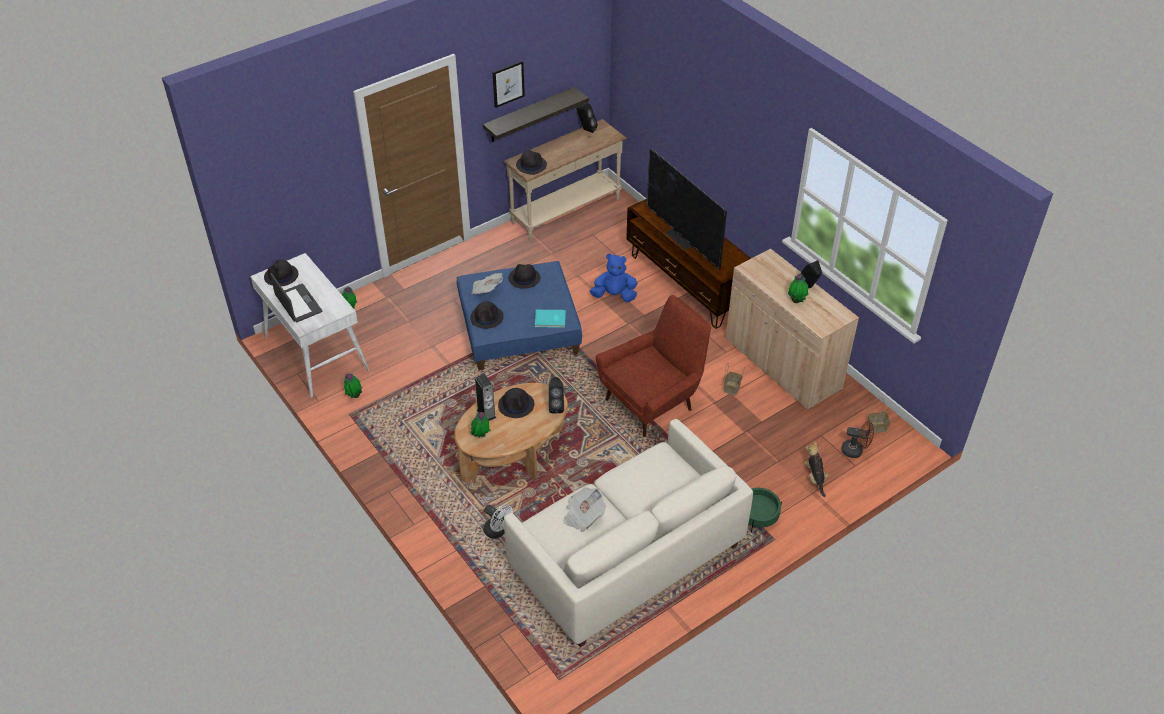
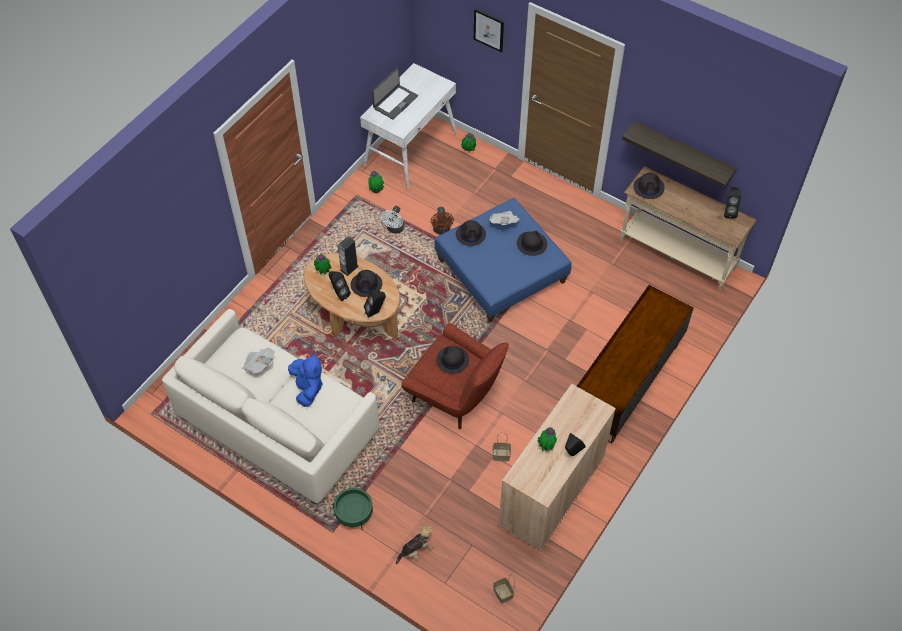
camera: 70 degrees right, 10 degrees up
(281, 276) = (421, 80): black hat -> black hat (452, 360)
(498, 531) = (274, 330): white fan -> white fan (394, 229)
(508, 83) = (668, 109): picture -> picture (489, 30)
(517, 430) = (339, 294): none -> black speaker
(550, 320) = (488, 279): turquoise book -> none
(614, 295) = (579, 328): blue plush toy -> blue plush toy (307, 388)
(682, 238) = (627, 341): television -> none
(855, 451) = (463, 579): brown fan -> brown fan (442, 230)

